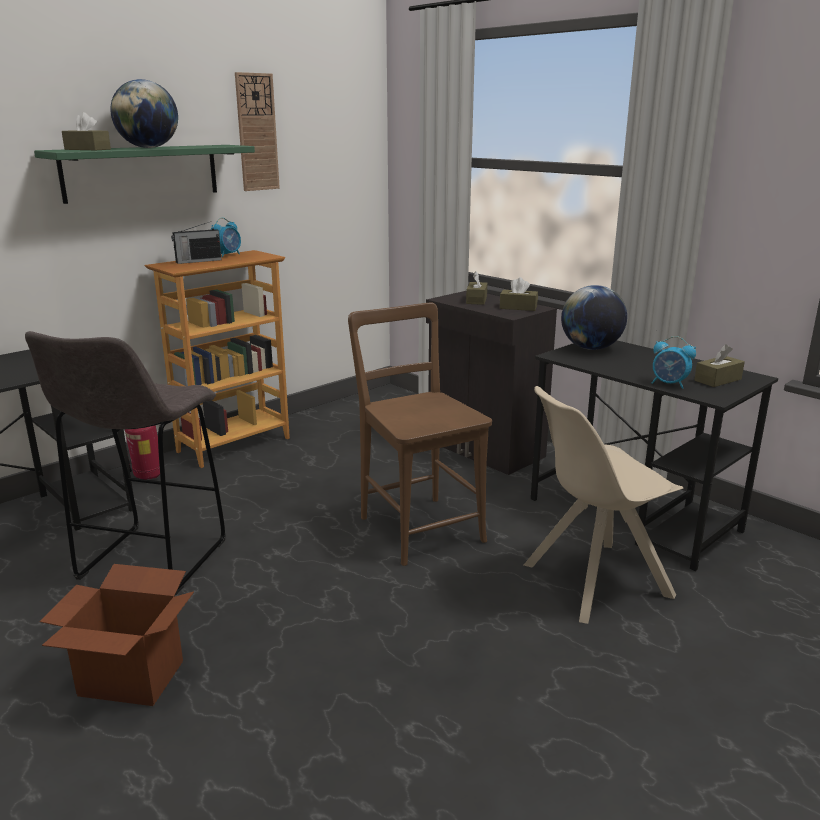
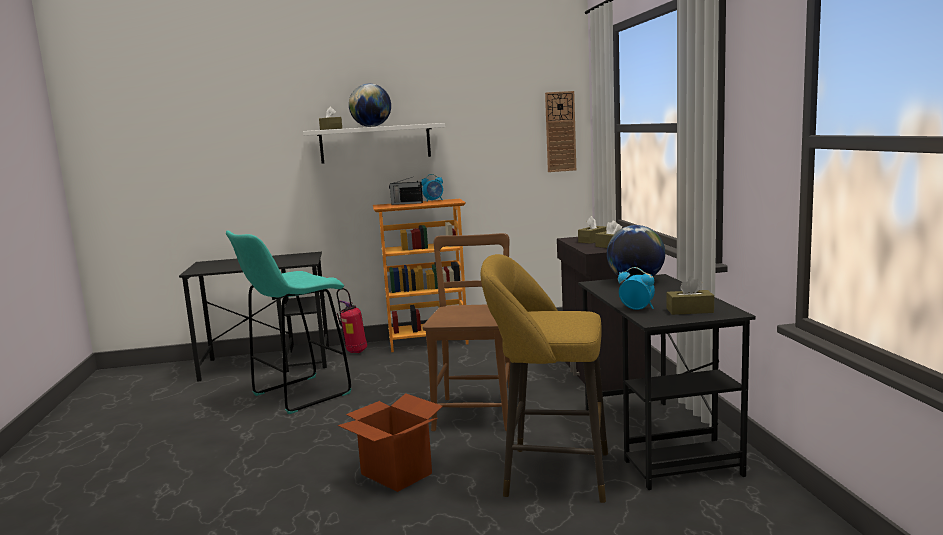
camera: 35 degrees right, 10 degrees down
(130, 678) = (218, 446): cardboard box -> cardboard box (396, 474)
(141, 172) = (375, 143): green shelf -> white shelf
(150, 561) = (299, 395): grey stool -> turquoise stool
(257, 132) = (465, 114): wall clock -> wall clock (560, 131)
(592, 581) = (549, 473): beige chair -> yellow stool
(669, 384) = (637, 309): alarm clock -> alarm clock turned 150 degrees clockwise

